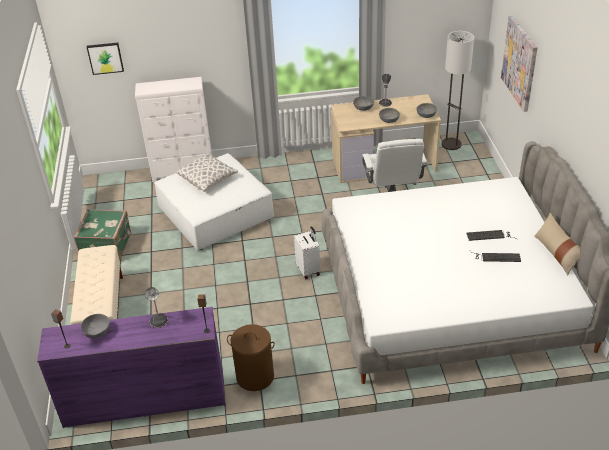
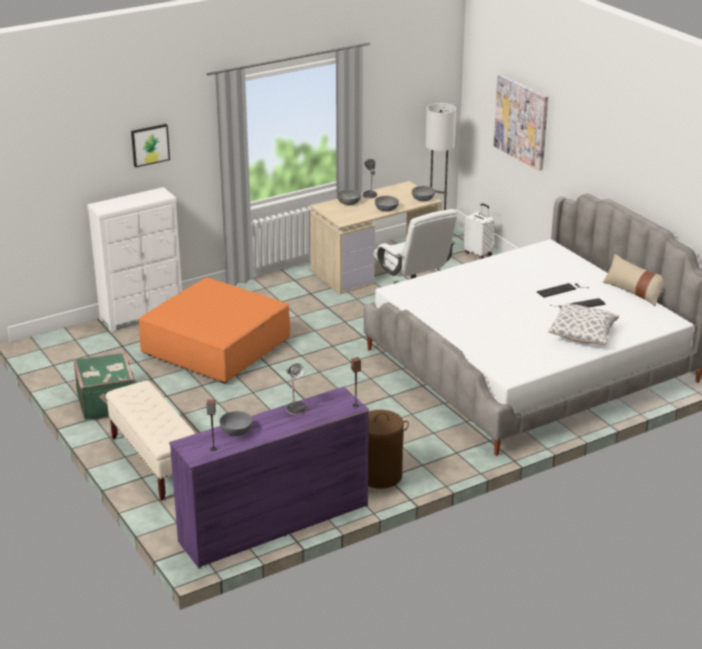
camera: 25 degrees left, 10 degrees down
(105, 58) = (52, 175): picture -> picture (149, 144)
(208, 179) = (205, 304): pillow -> pillow (582, 335)
(215, 214) = (216, 347): white ottoman -> orange ottoman
(308, 270) = (366, 376): white suitcase -> white suitcase (478, 253)

